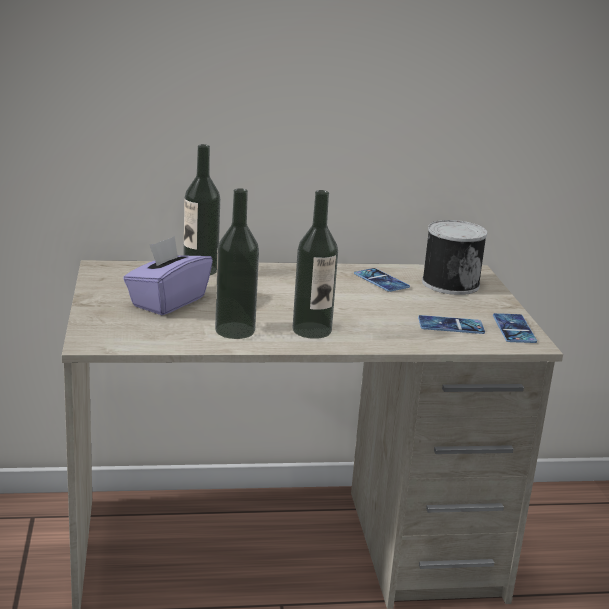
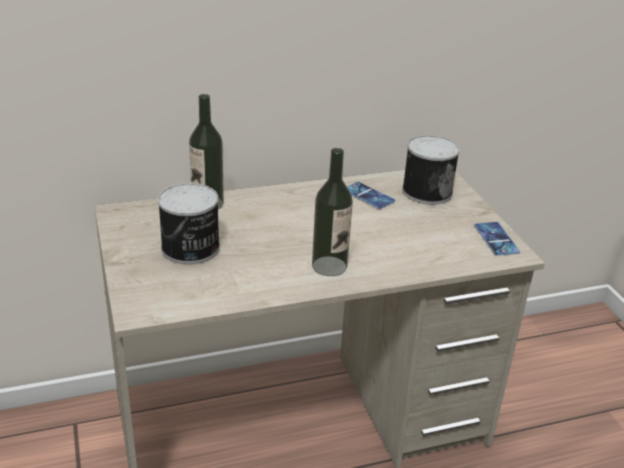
camera: 10 degrees left, 10 degrees up
(167, 302) = (191, 248): purple tissue box -> can
(235, 330) = (262, 276): bottle -> none
(451, 325) = (444, 242): phone -> none

